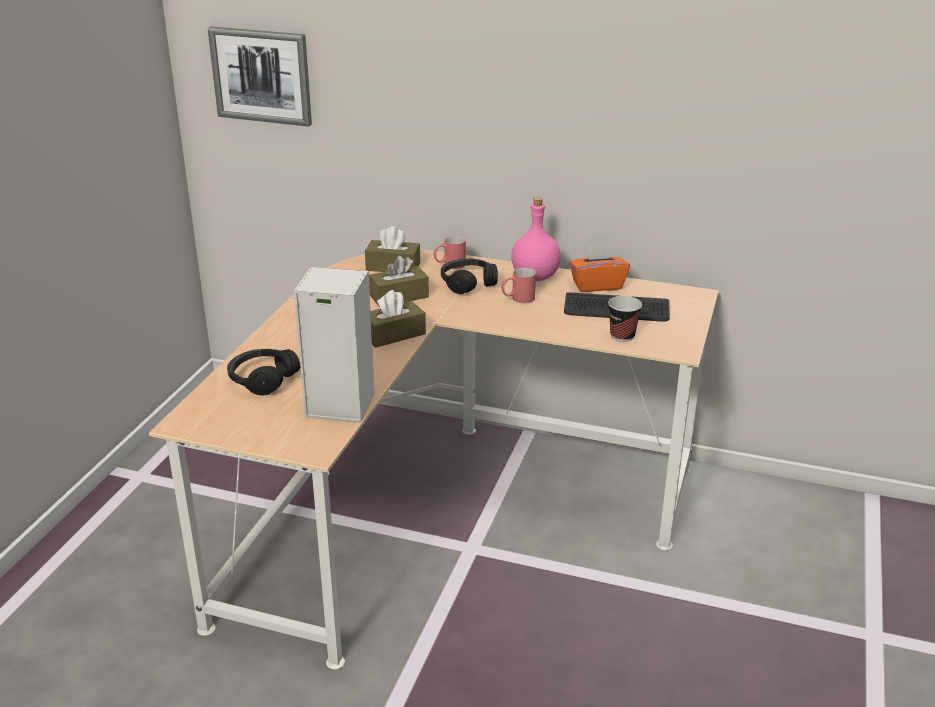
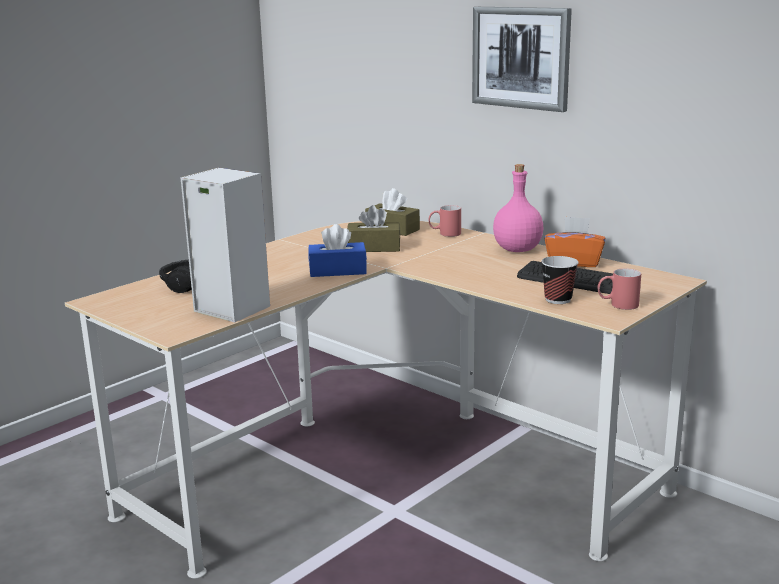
camera: 25 degrees right, 10 degrees down
(261, 75) = (320, 55): picture -> picture (521, 57)
(394, 334) = (337, 271): brown tissue box -> blue tissue box
(468, 283) = (447, 246): black headphones -> none
(517, 299) = (482, 262): red mug -> red mug (617, 305)

